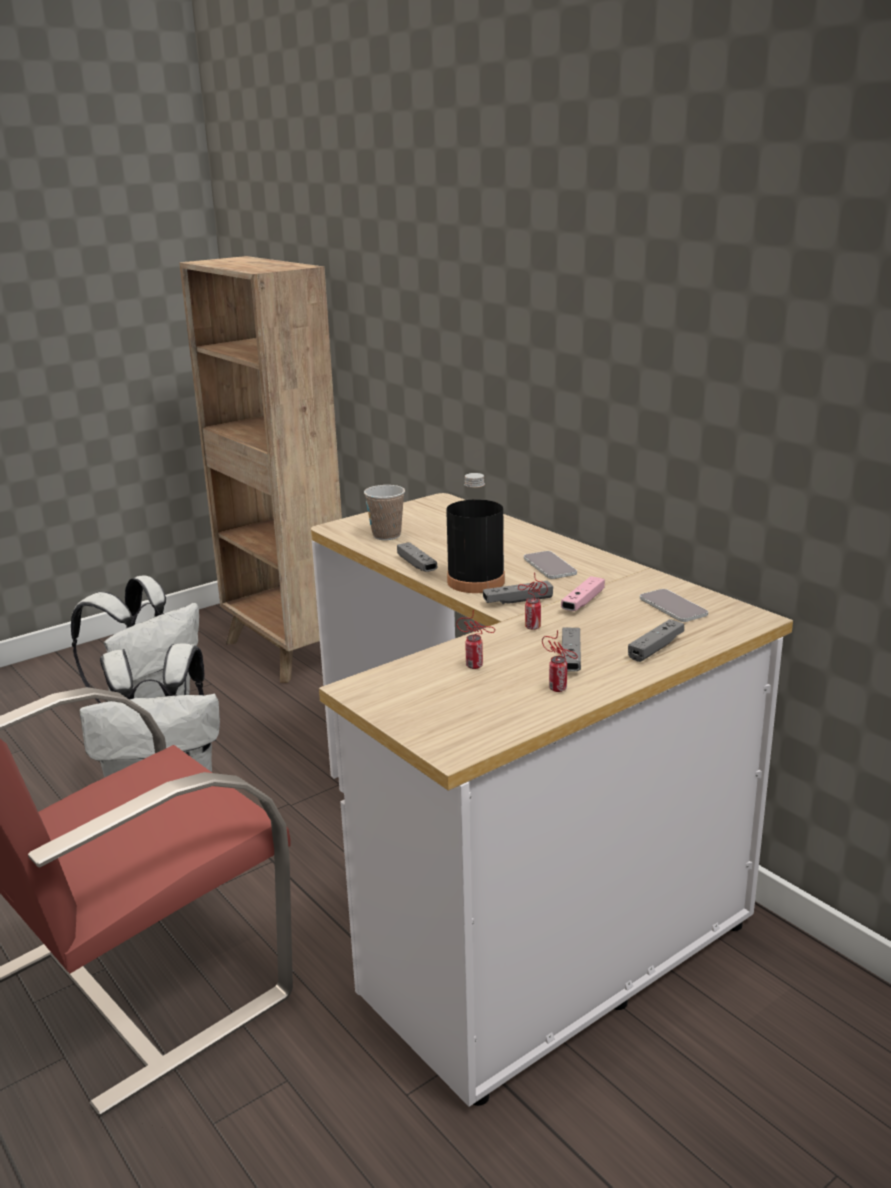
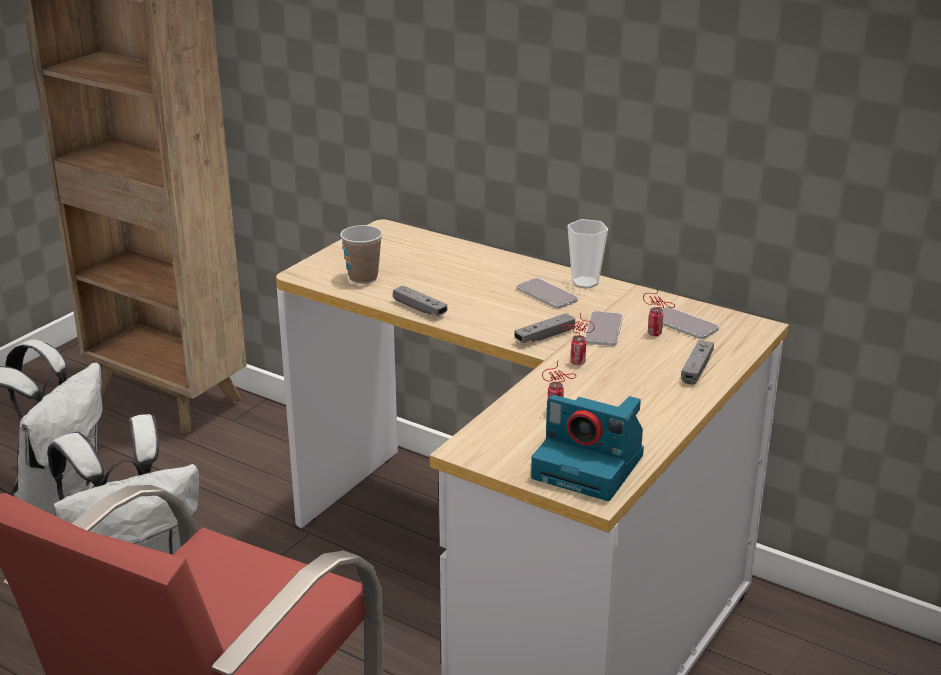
camera: 20 degrees left, 5 degrees up
(469, 722) = (591, 466): none -> camera
(476, 581) = (490, 320): black bottle -> none
(560, 689) = (645, 422): can -> can (656, 334)
(570, 658) = (632, 390): grey game controller -> none
(583, 602) = (603, 330): pink game controller -> phone
(596, 560) = (585, 283): none -> cup

